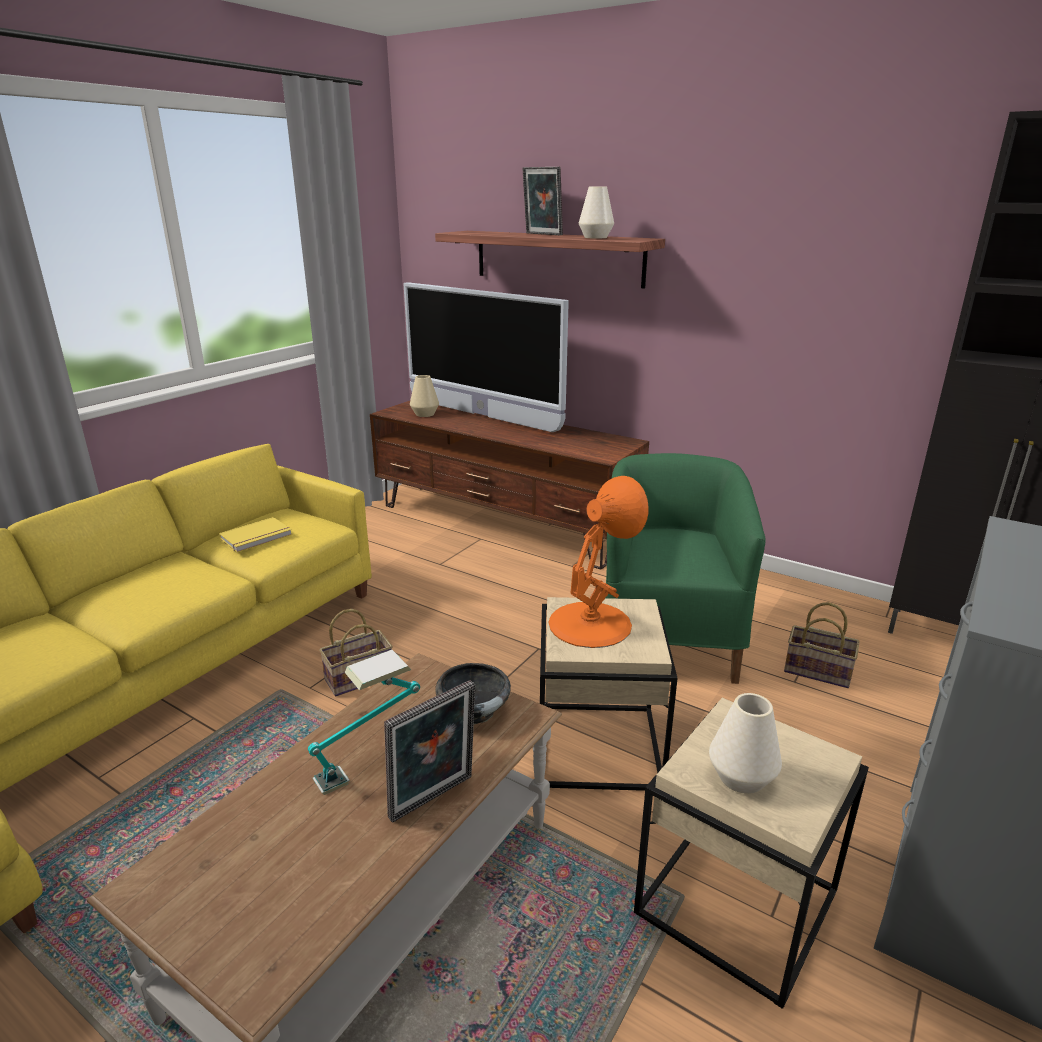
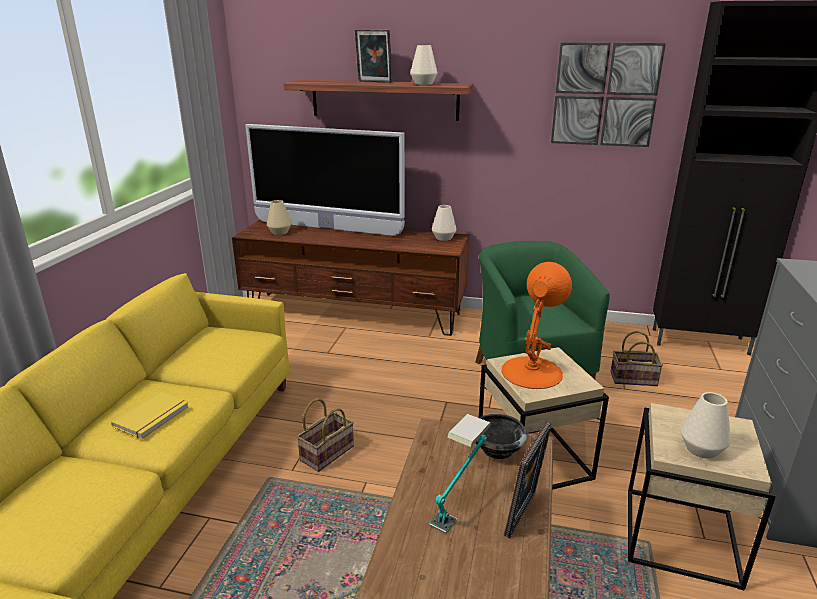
camera: 20 degrees left, 0 degrees up
(257, 537) = (209, 354): yellow book -> yellow book (153, 417)
(611, 442) = (443, 238): none -> white vase
(843, 259) = (605, 95): none -> picture

